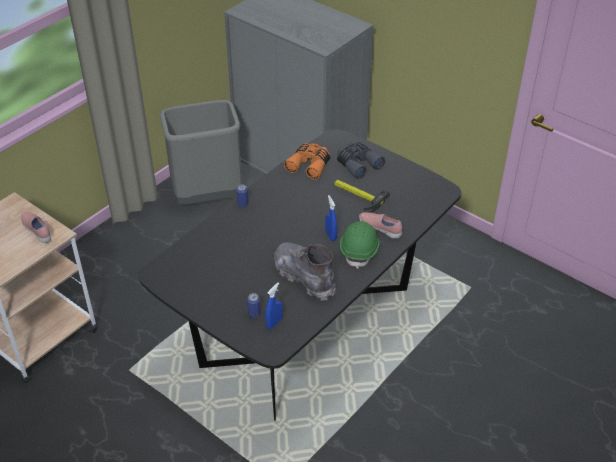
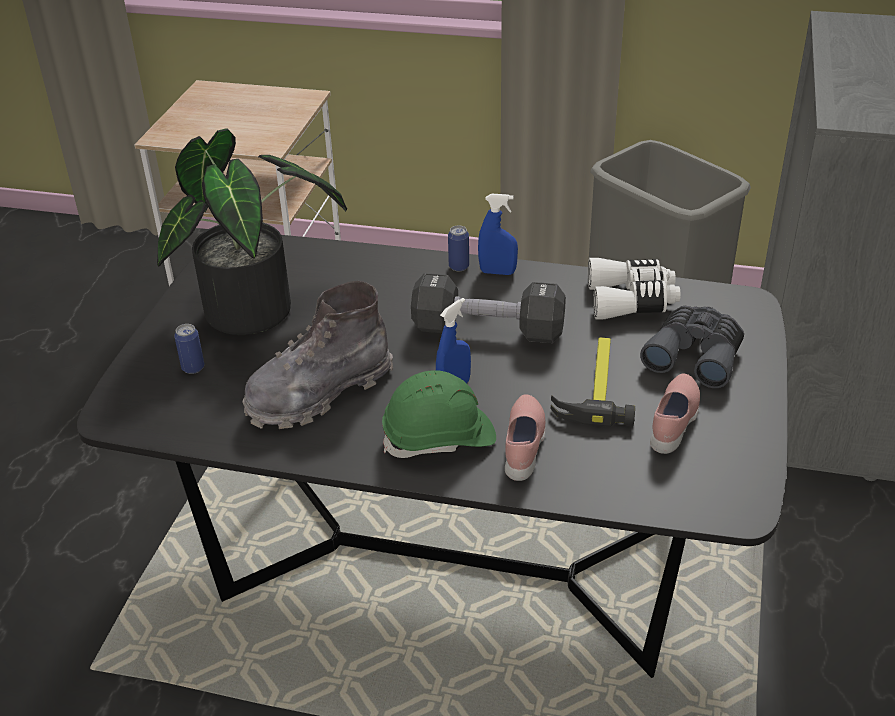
camera: 65 degrees right, 5 degrees down
(38, 231) = (265, 131): pink shoe -> pink shoe (675, 423)
(226, 279) = (259, 312): none -> potted plant
(274, 323) = (180, 397): blue spray bottle -> blue spray bottle (497, 272)
(298, 212) = (488, 330): none -> black dumbbell
(304, 276) = (319, 393): grey boot -> grey boot turned 150 degrees counterclockwise
(309, 165) = (631, 300): orange binoculars -> white binoculars

